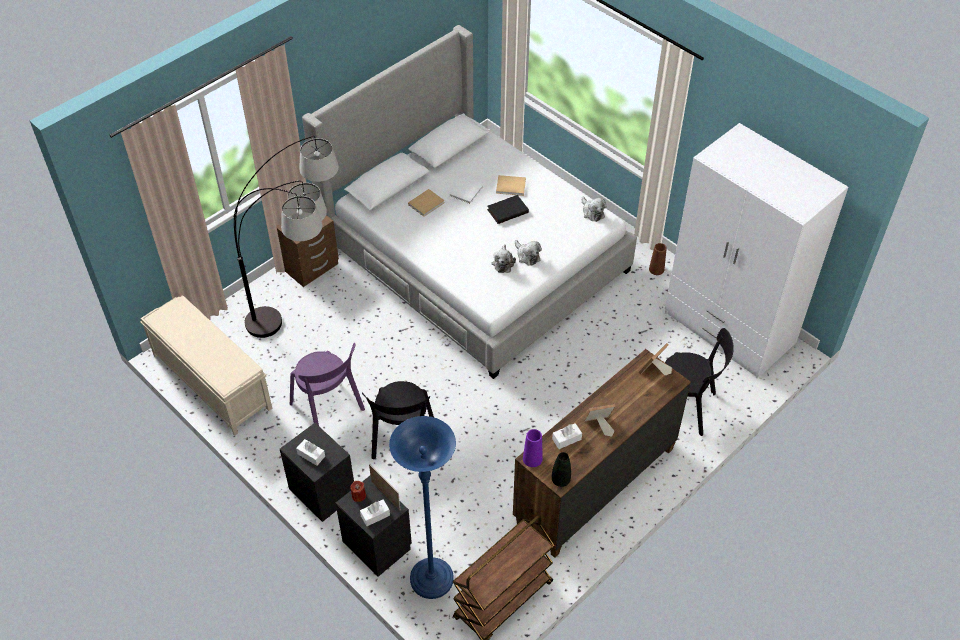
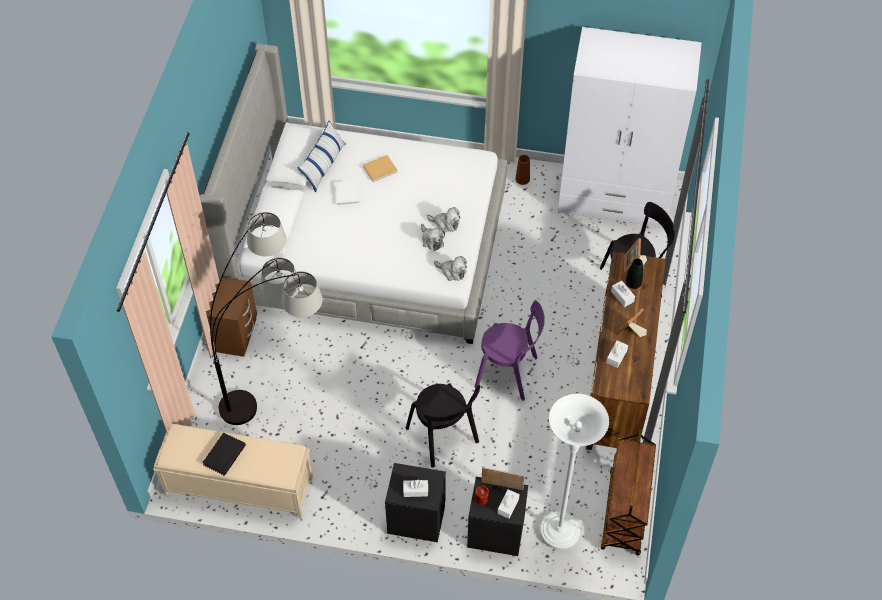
camera: 35 degrees left, 5 degrees up
(329, 409) = (361, 448): purple chair -> purple chair (509, 373)
(427, 203) = (322, 222): beige book -> none
(431, 579) = (559, 532): blue floor lamp -> white floor lamp
(467, 161) = (324, 165): none -> pillow
(507, 210) = (396, 192): black book -> black book (223, 454)
(532, 459) = (605, 387): purple vase -> none
(560, 480) = (639, 391): black vase -> black vase (633, 284)
(592, 212) = (465, 157): plush toy -> plush toy (452, 271)
(619, 391) = (622, 296): none -> white tissue box

